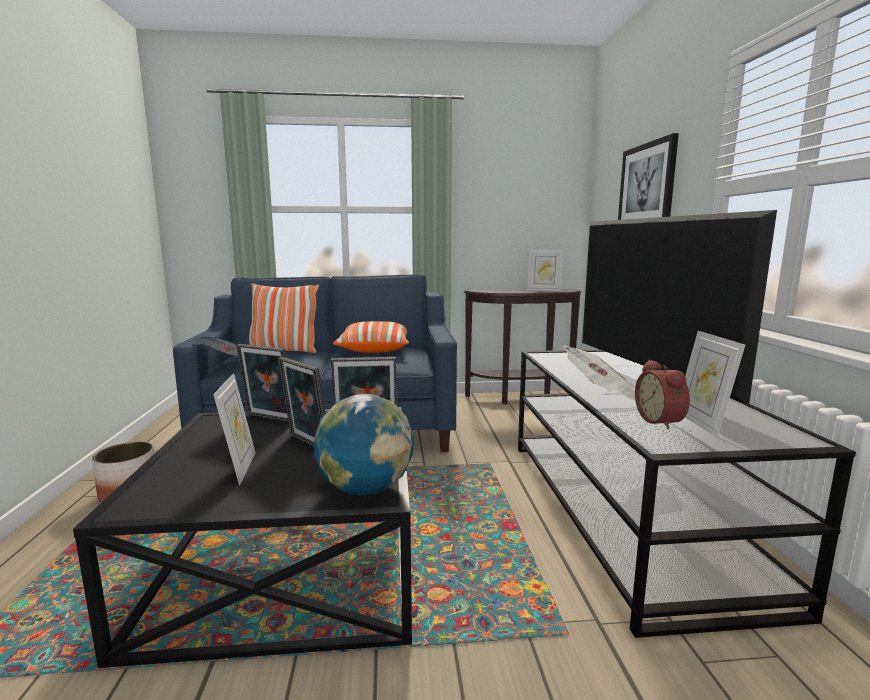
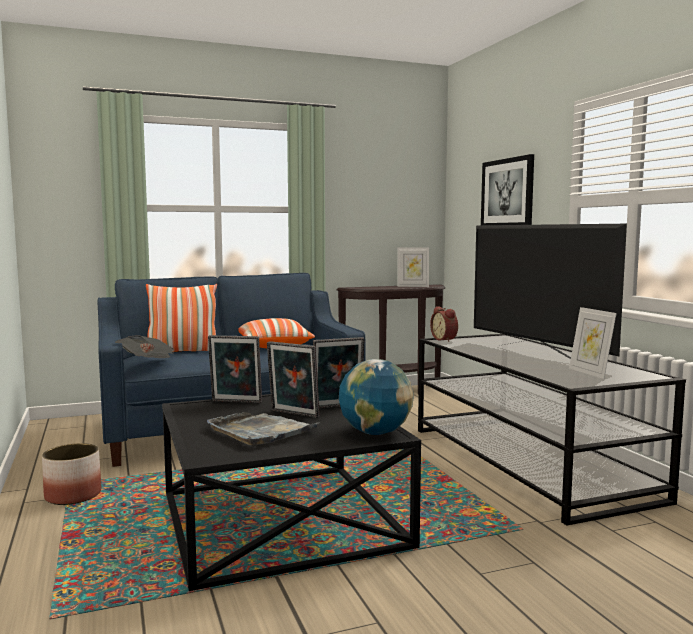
camera: 15 degrees left, 5 degrees down
(240, 468) = (261, 431): picture frame -> grey tray
(601, 393) = (509, 361): newspaper -> none
(661, 421) = (563, 373): alarm clock -> alarm clock (445, 339)

